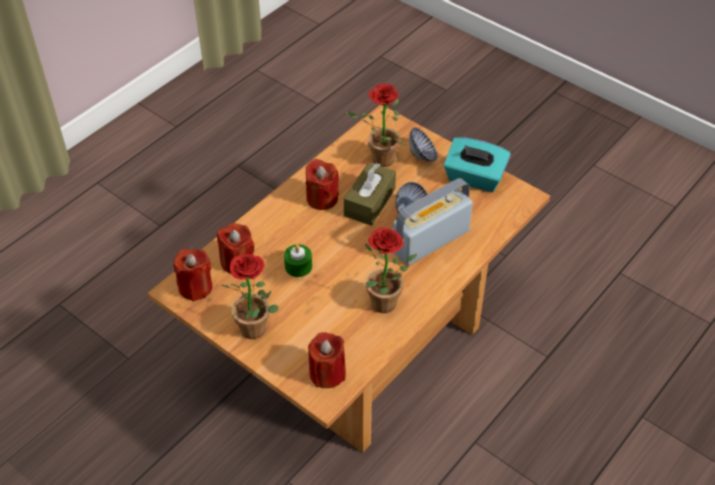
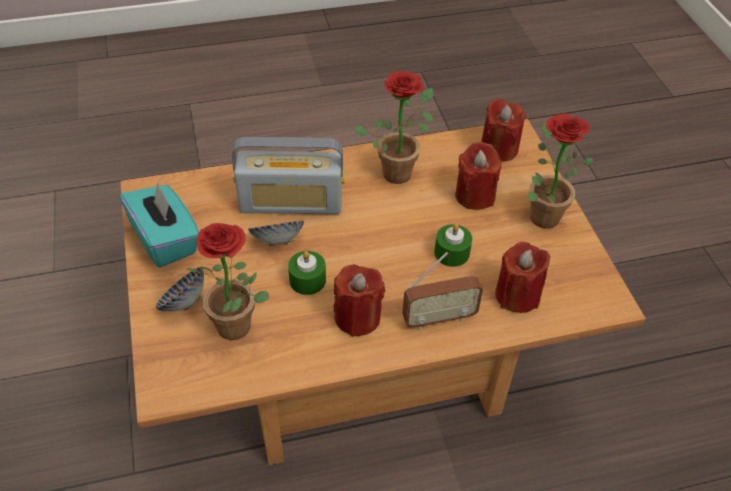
camera: 145 degrees left, 0 degrees up
(195, 287) = (584, 292): red candle -> red candle (475, 195)
(275, 223) = (439, 318): none -> radio
(369, 202) = (307, 280): brown tissue box -> green candle

